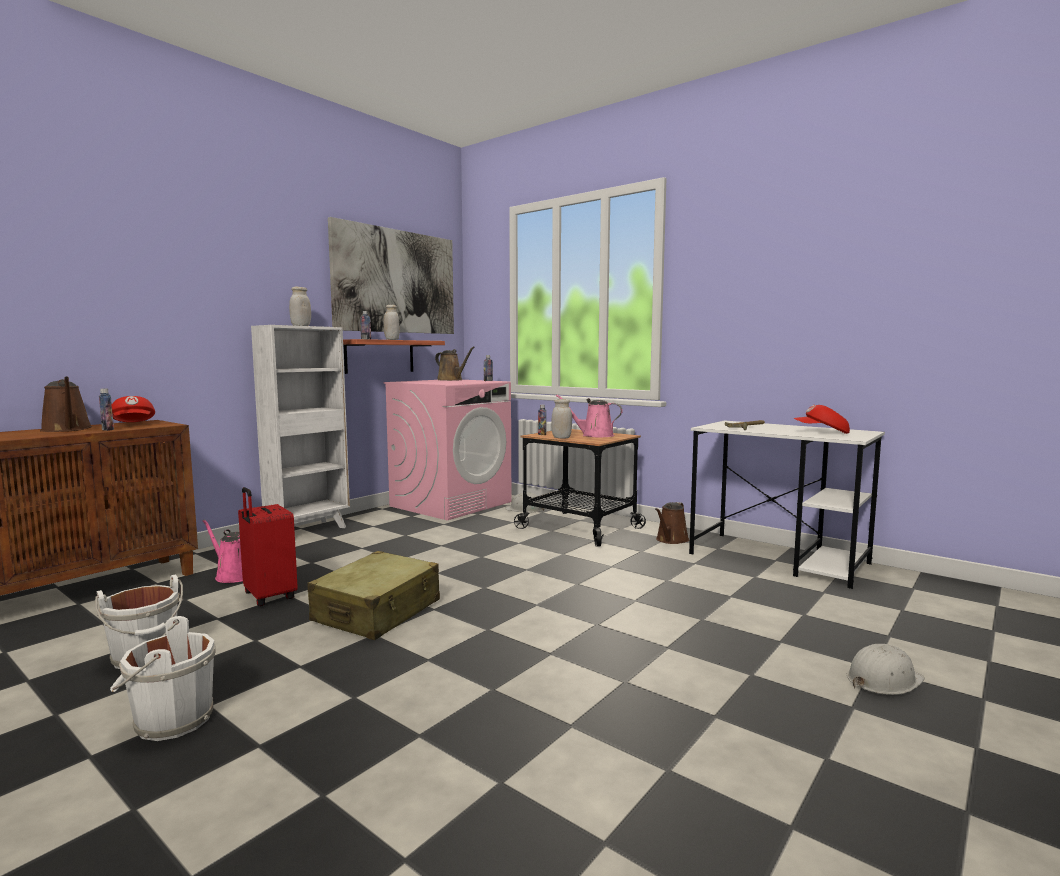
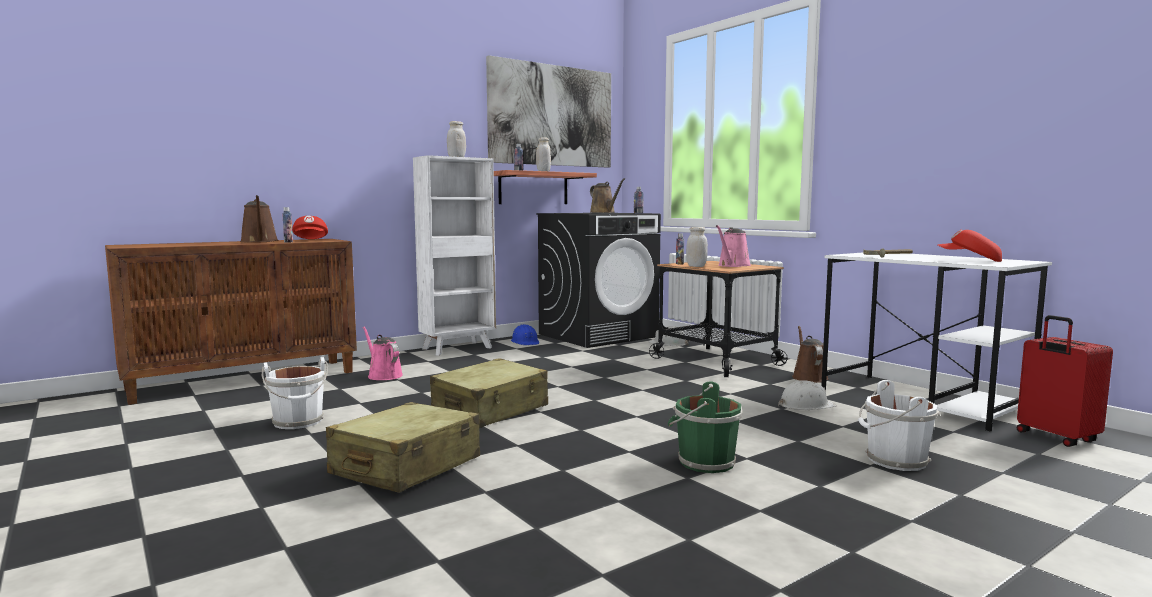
camera: 15 degrees right, 0 degrees up
(170, 721) = (302, 462): white bucket -> white bucket (894, 461)
(268, 597) = (405, 392): red suitcase -> red suitcase (1055, 438)
(308, 710) = (405, 467): none -> beige suitcase
(379, 517) = (525, 342): none -> blue hard hat
(451, 504) = (598, 335): pink washing machine -> black washing machine
(594, 435) = (732, 265): pink watering can -> pink watering can turned 90 degrees counterclockwise
(630, 658) = (703, 462): none -> green bucket
(671, 540) = (808, 377): brown watering can -> brown watering can turned 135 degrees clockwise
(883, 680) = (964, 505): white hard hat -> white hard hat (805, 405)

